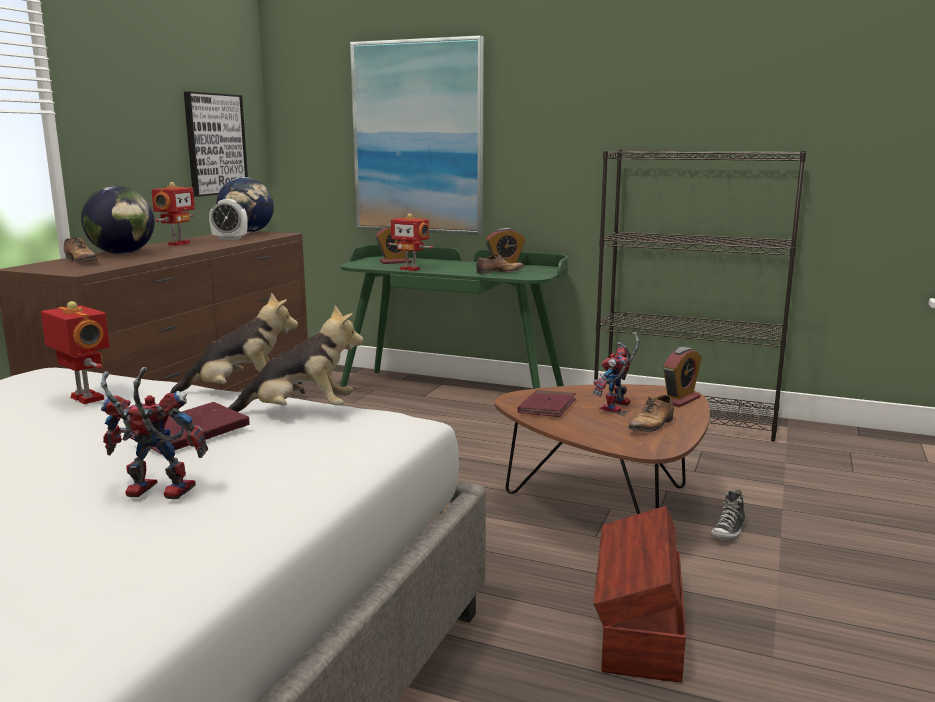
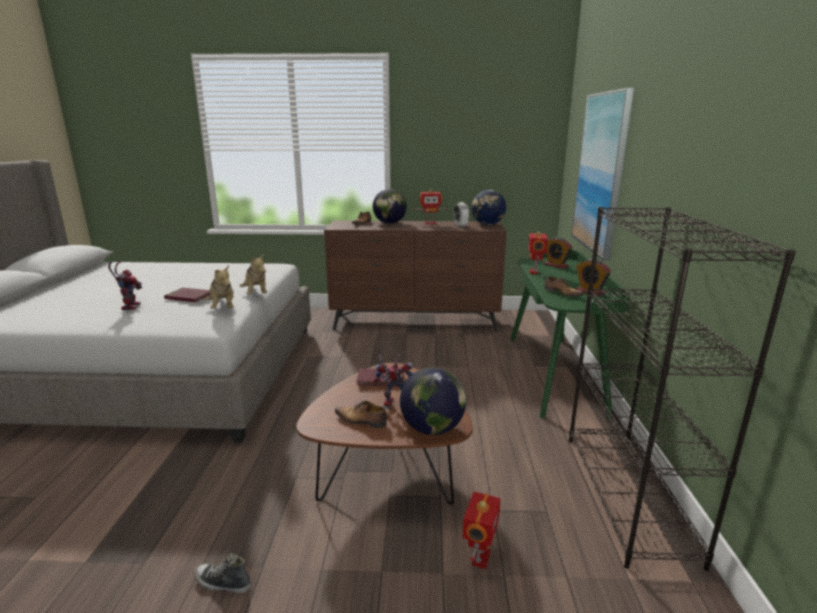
camera: 70 degrees right, 5 degrees up
(84, 399) = (240, 277): toy robot -> toy robot (479, 558)
(215, 144) = (508, 166): picture -> none
(638, 629) = (232, 501): brown storage box -> none
(680, 400) = (432, 429): alarm clock -> globe
(728, 532) = (378, 537): shoe -> shoe (222, 582)

